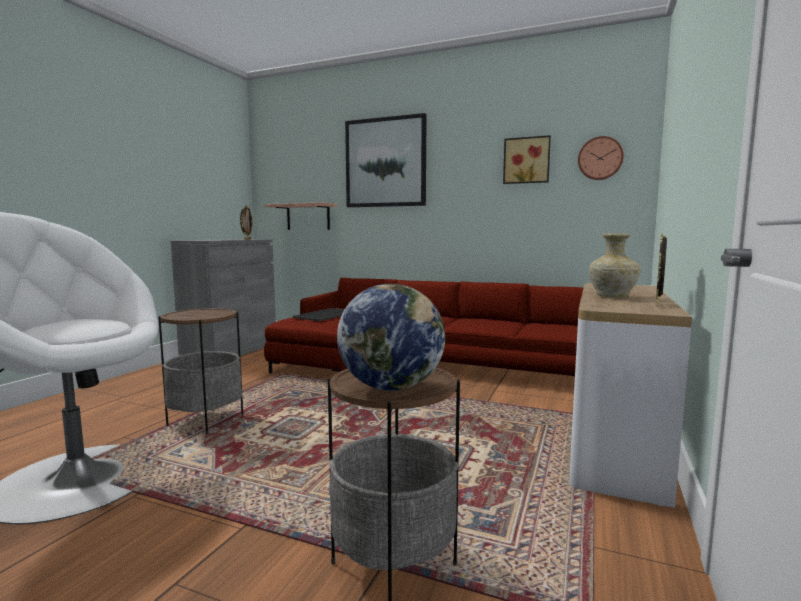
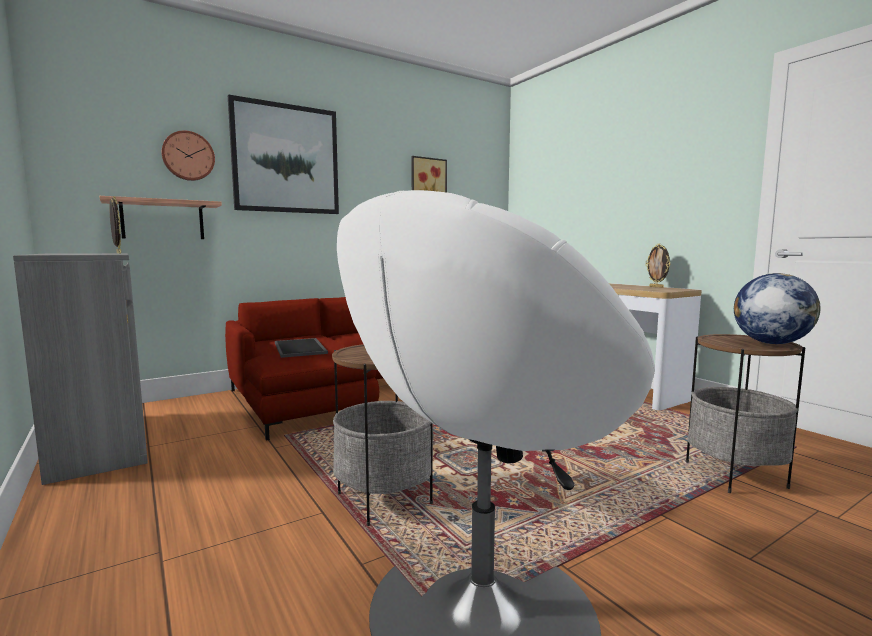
camera: 55 degrees left, 0 degrees up
(600, 158) = (477, 185): wall clock -> wall clock (188, 156)
(611, 296) = (615, 286): beige vase -> none

